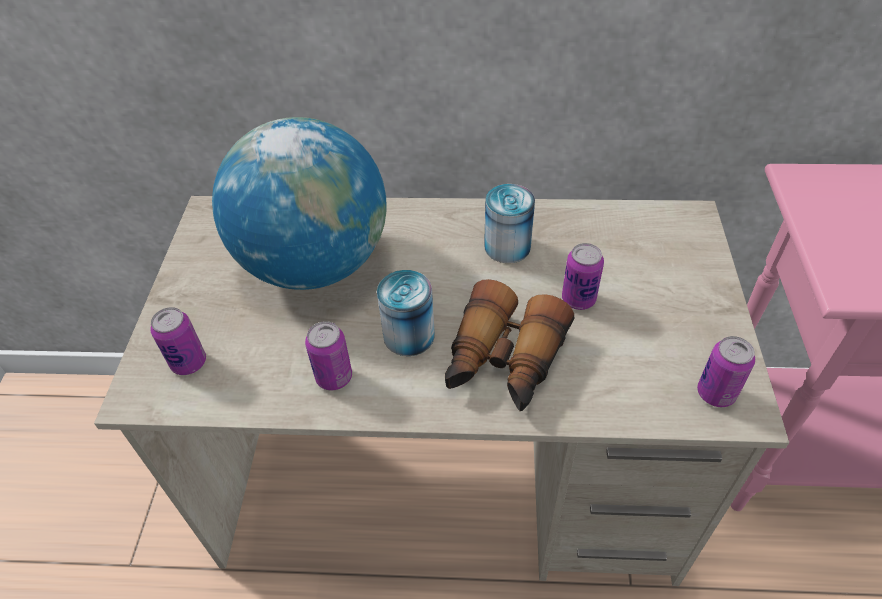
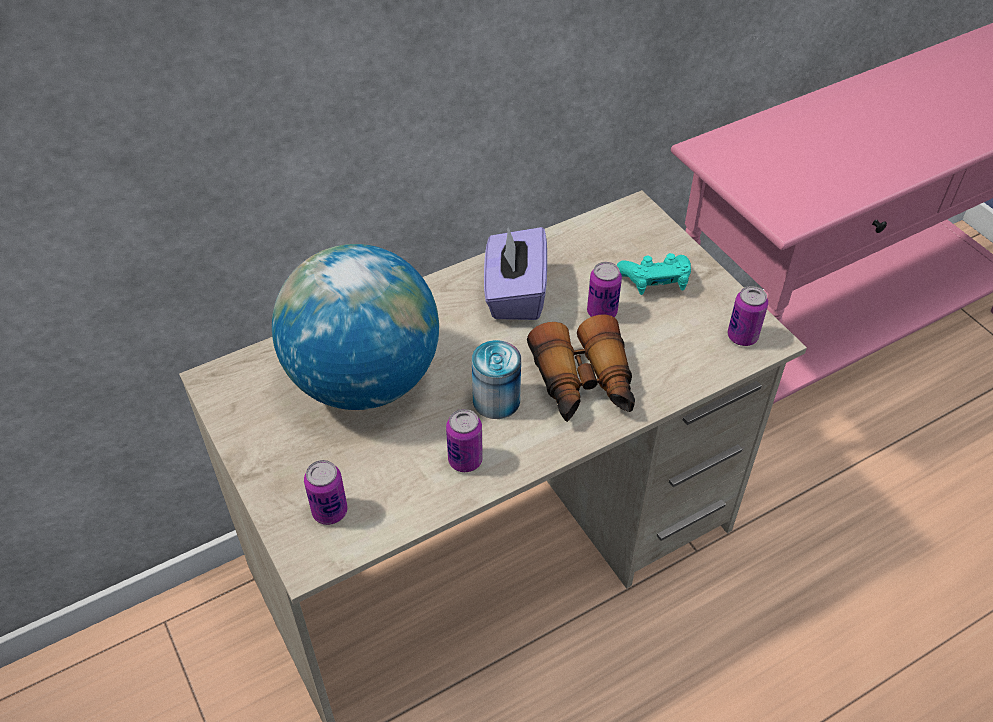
camera: 35 degrees left, 0 degrees up
(507, 246) = (514, 294): can -> purple tissue box
(658, 294) = (655, 282): none -> turquoise game controller

